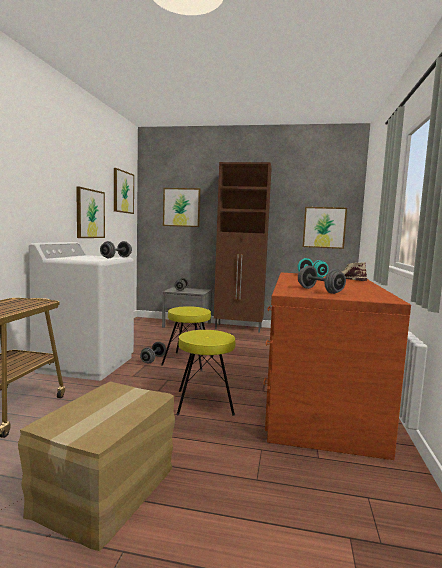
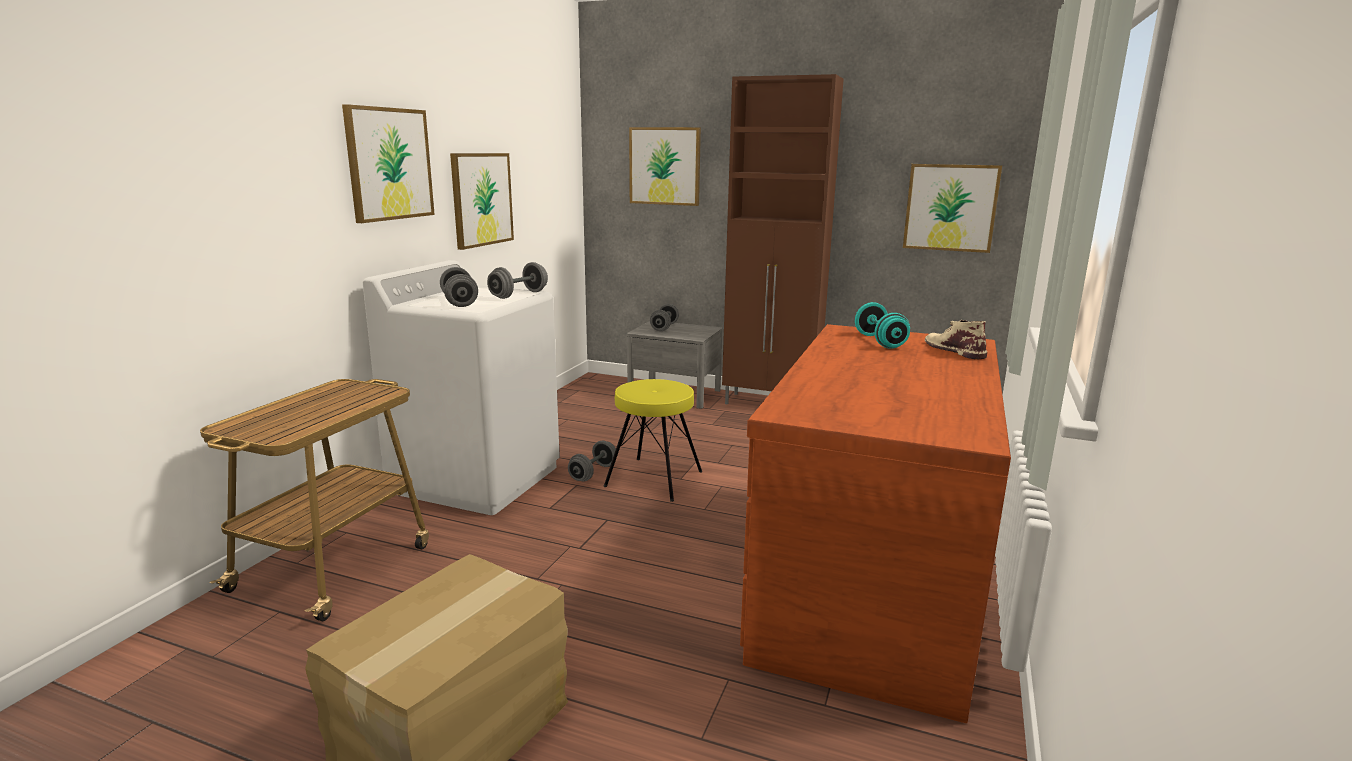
camera: 10 degrees right, 10 degrees up
(123, 192) = (550, 143): picture -> picture (389, 164)
(204, 402) = (658, 572): yellow stool -> none
(319, 290) = (855, 402): grey dumbbell -> grey dumbbell (459, 302)

